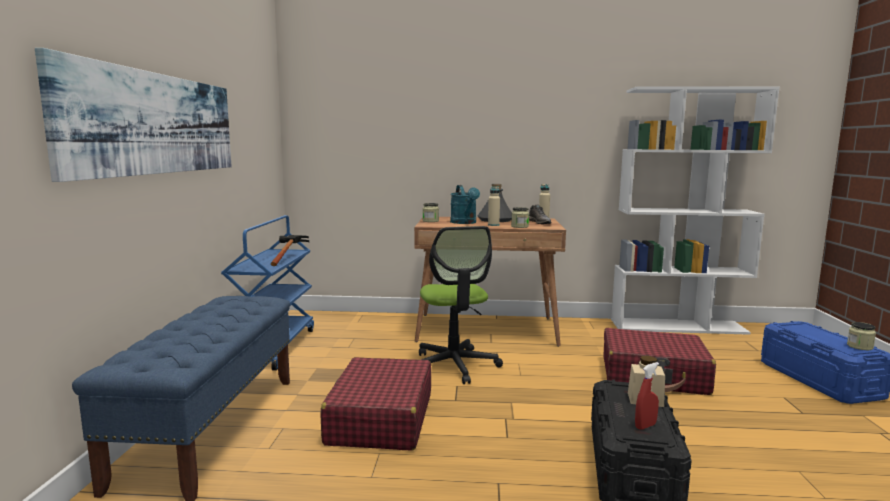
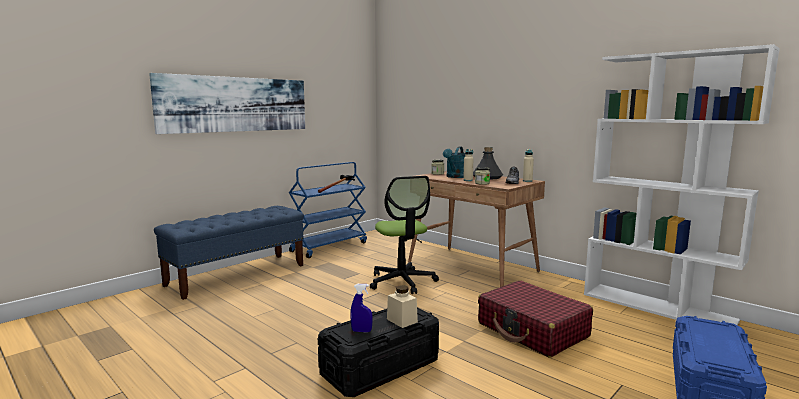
camera: 40 degrees right, 0 degrees up
(380, 419) = (307, 295): red suitcase -> none
(454, 365) = (402, 281): office chair -> office chair turned 45 degrees counterclockwise
(645, 426) = (361, 331): red spray bottle -> blue spray bottle
(859, 346) = (731, 359): jar -> none

